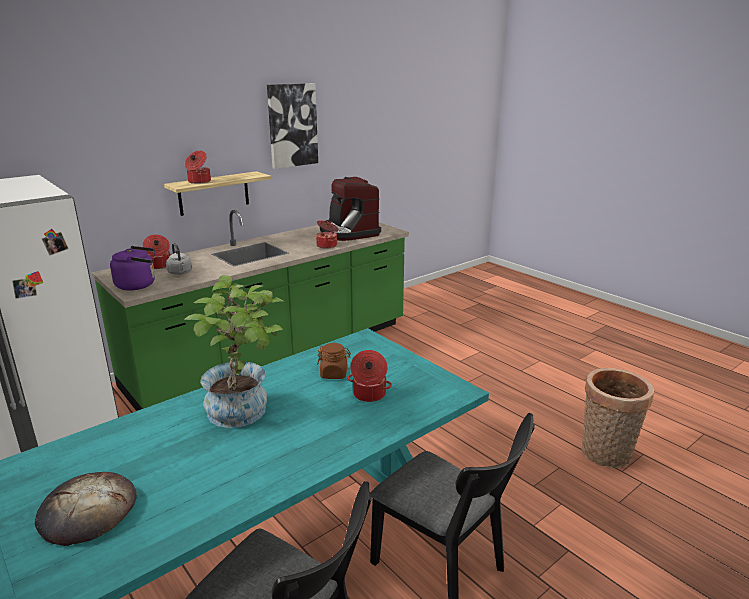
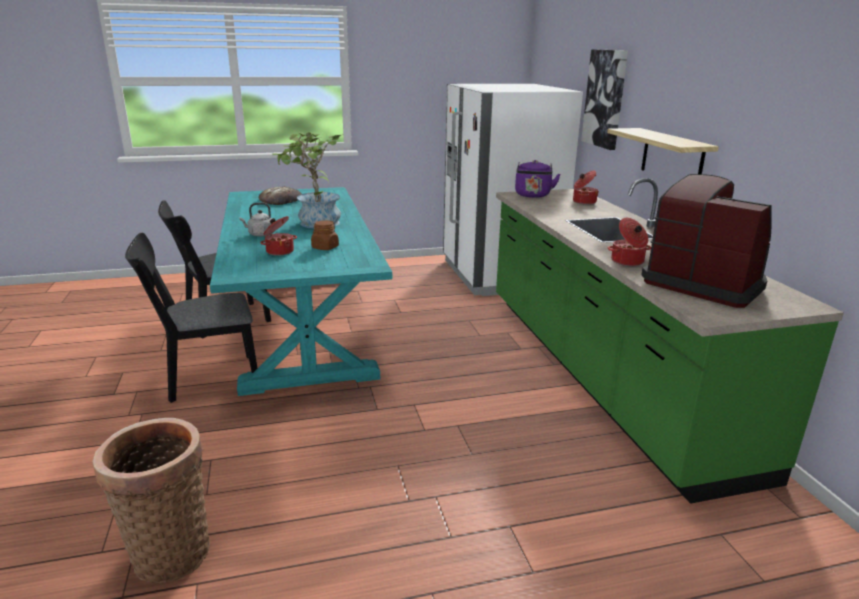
camera: 115 degrees right, 0 degrees up
(180, 273) = (556, 205): grey kettle -> grey kettle (260, 234)
(199, 182) = (643, 132): cooking pot -> none
(292, 125) = (785, 86): picture -> picture (605, 99)
(348, 232) = (703, 283): coffee machine -> coffee machine turned 45 degrees clockwise

